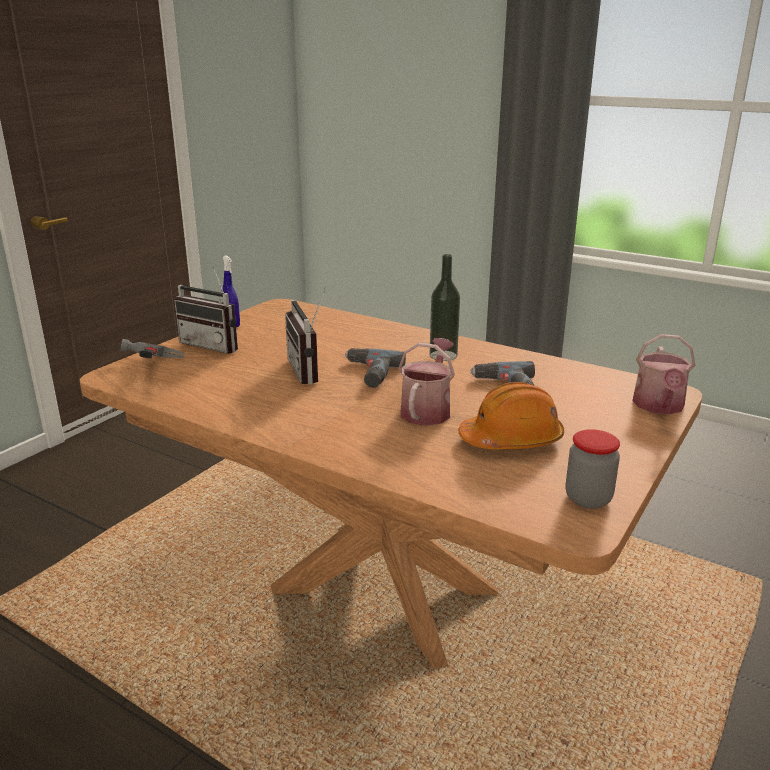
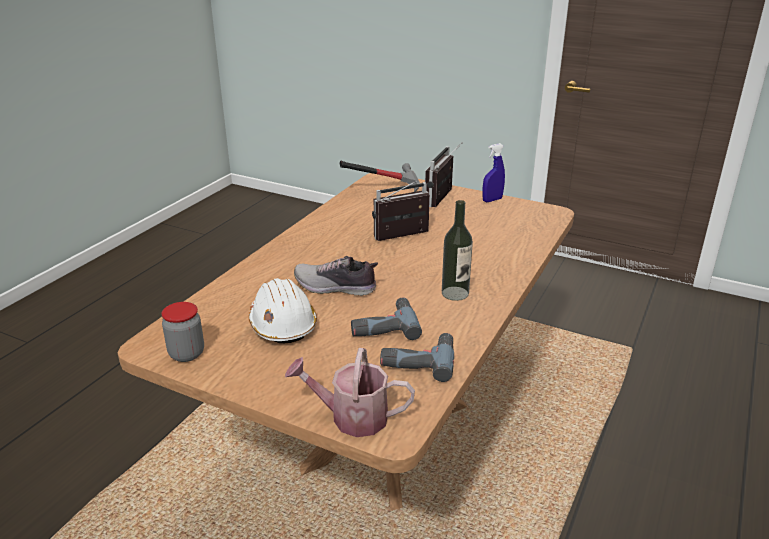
camera: 85 degrees right, 5 degrees up
(368, 374) = (402, 260): power drill -> power drill (418, 359)
(427, 410) = (335, 287): watering can -> shoe
(511, 439) = (282, 324): orange hard hat -> white hard hat

